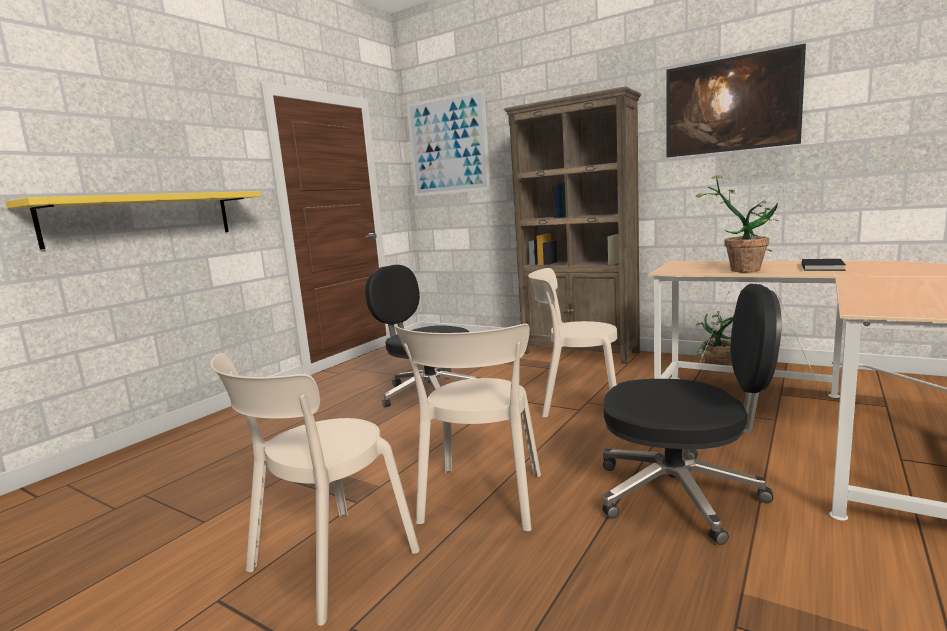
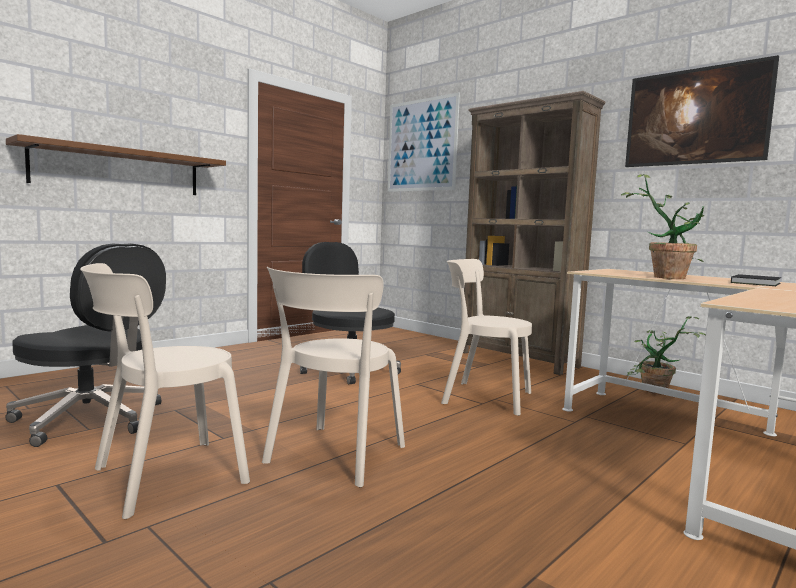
camera: 10 degrees right, 5 degrees down
(142, 218) = (119, 171): yellow shelf -> brown shelf
(681, 494) = (533, 486): black office chair -> black office chair (91, 419)

